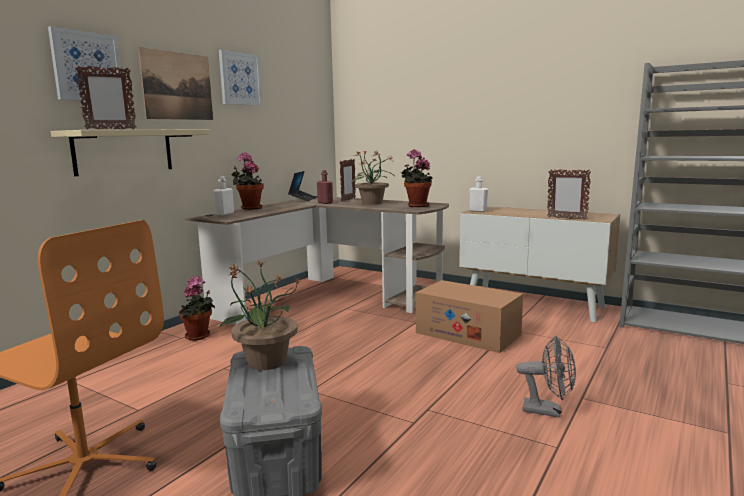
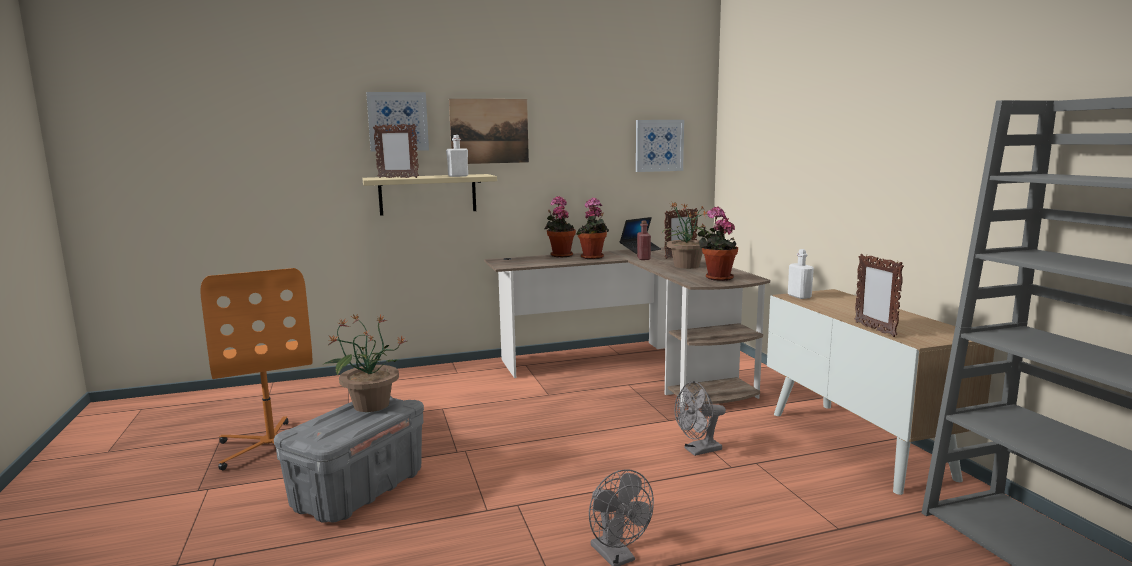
camera: 40 degrees right, 0 degrees up
(199, 336) = (469, 375): potted plant -> potted plant (593, 257)
(224, 214) = (520, 259): white bottle -> white bottle (458, 176)
(240, 79) = (568, 117): picture -> picture (659, 145)
(467, 333) = (698, 451): cardboard box -> grey fan

